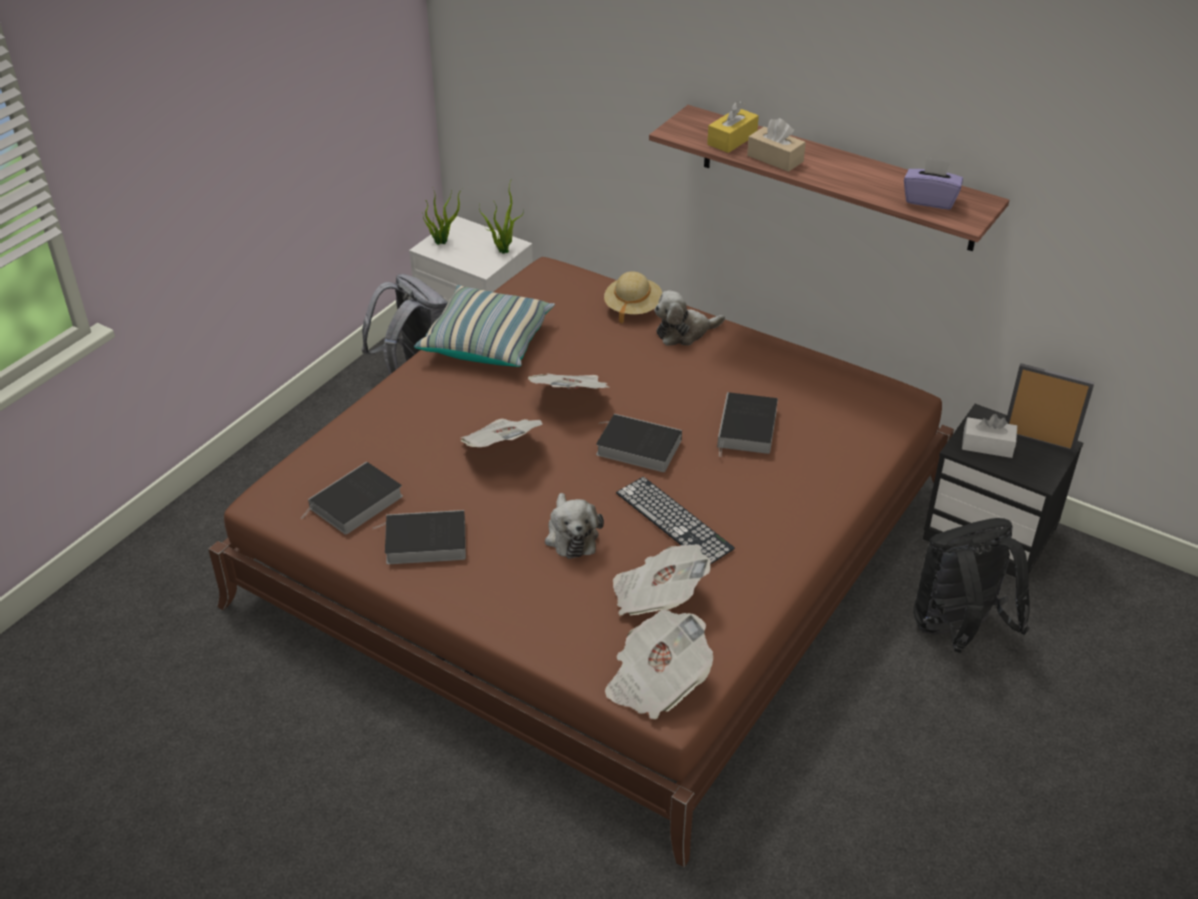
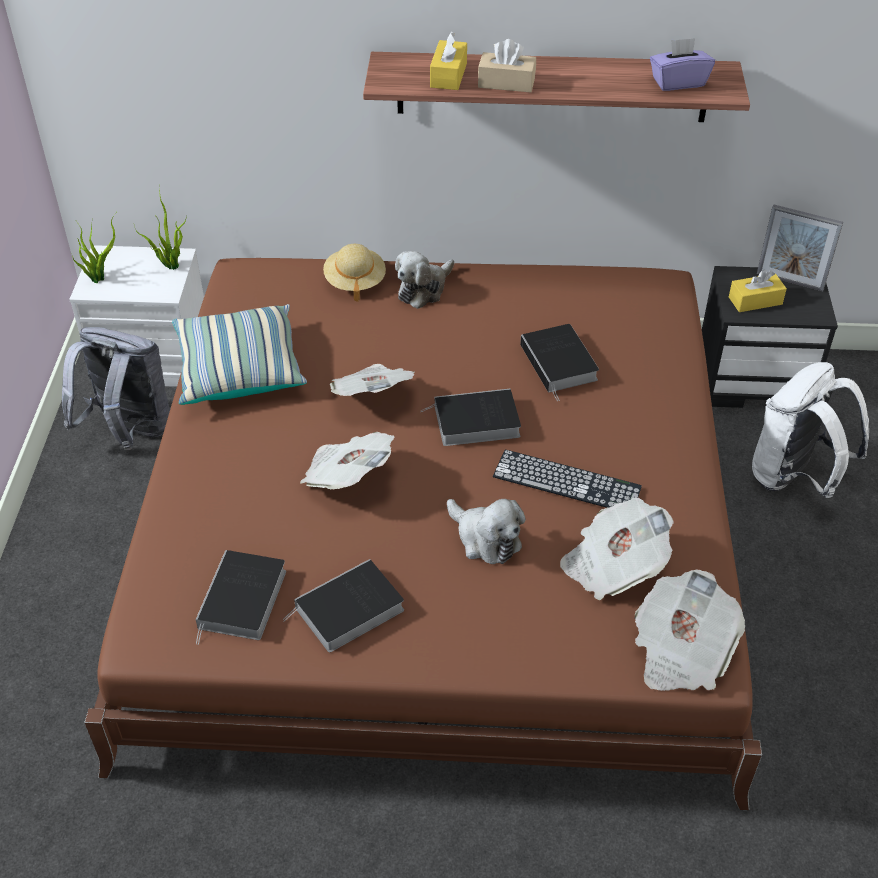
camera: 30 degrees left, 5 degrees up
(958, 631) = (794, 477): black backpack -> white backpack
(987, 445) = (755, 301): white tissue box -> yellow tissue box
(1038, 441) = (789, 281): picture frame -> picture frame turned 150 degrees counterclockwise

